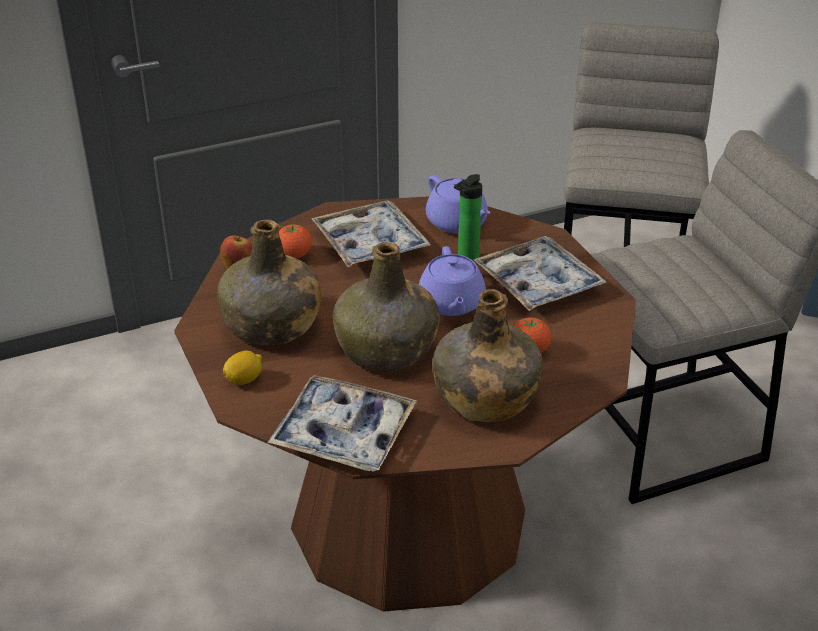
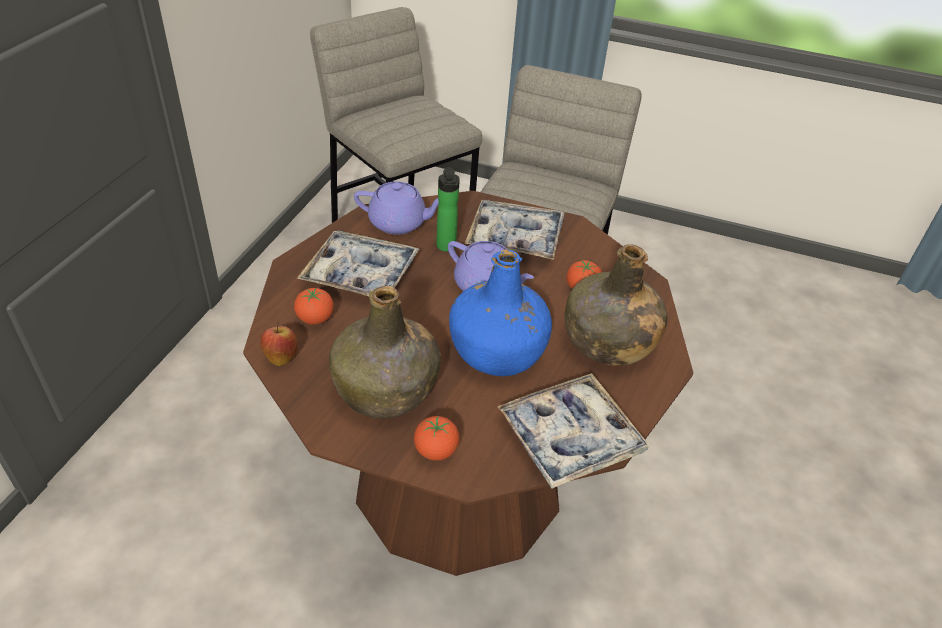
camera: 50 degrees left, 5 degrees up
(244, 379) = (436, 451): lemon -> tomato
(387, 349) = (498, 350): green bottle -> blue bottle

